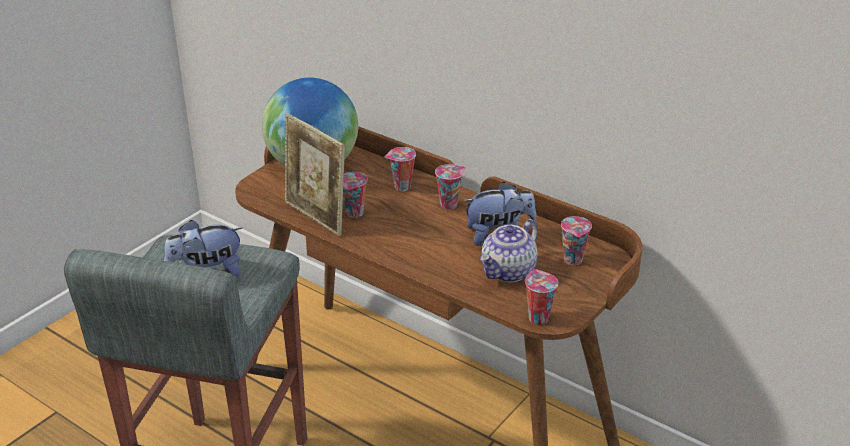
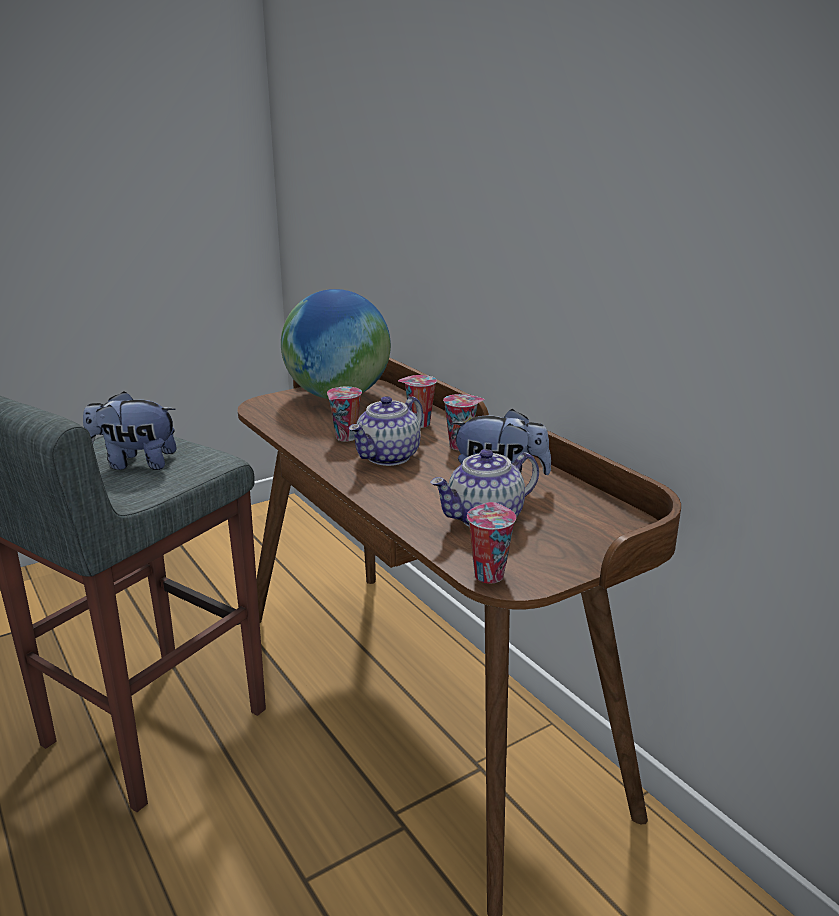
camera: 20 degrees right, 10 degrees down
(316, 217) = (301, 435): picture frame -> none
(402, 227) = (388, 457): none -> teapot
(573, 260) = (582, 522): cup -> none

